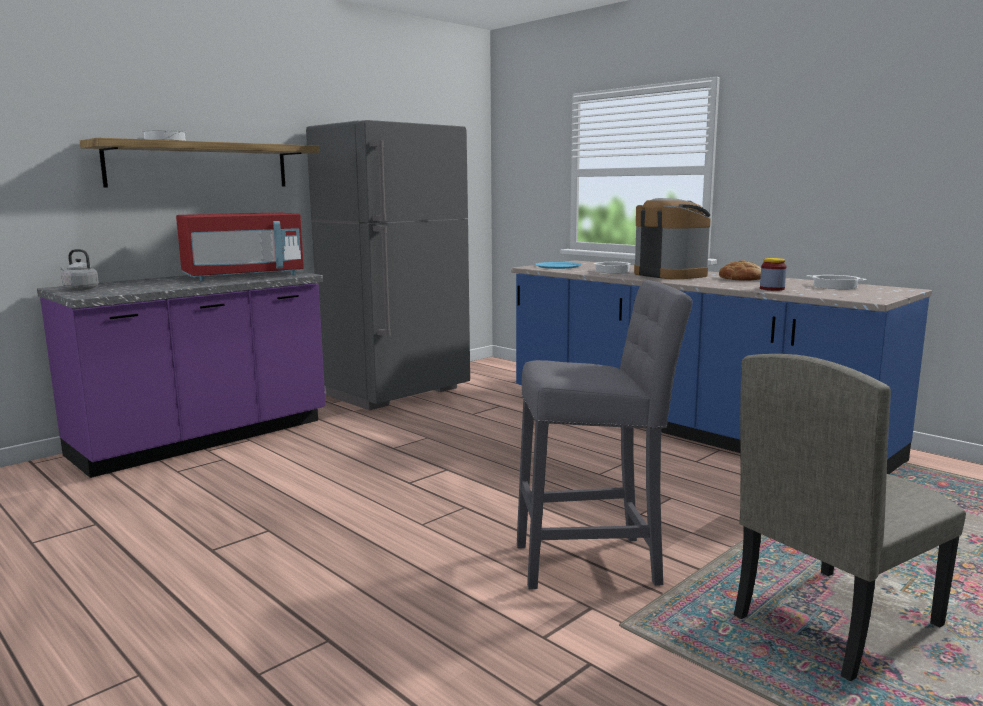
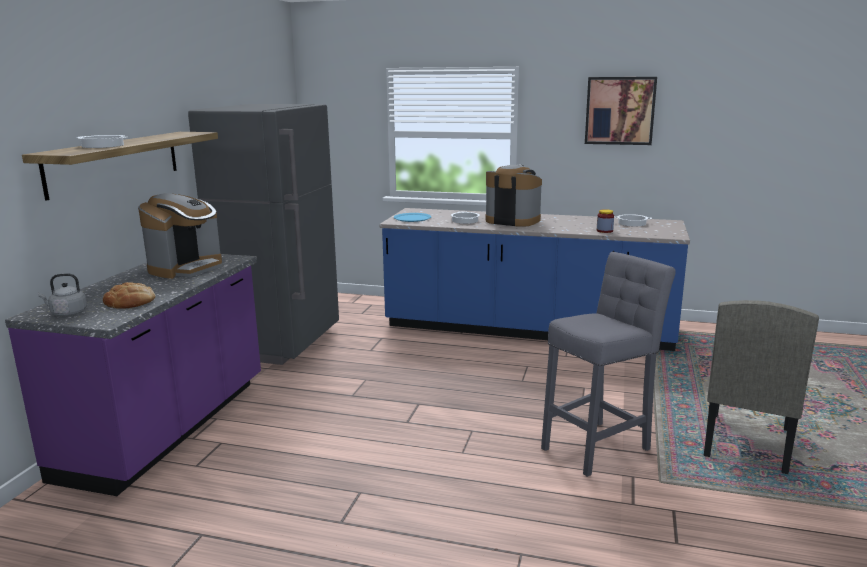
camera: 30 degrees left, 5 degrees up
(244, 276) = (187, 268): red microwave -> coffee machine
(742, 278) = (564, 220): bread -> bread (130, 302)
(851, 127) = (620, 110): none -> picture

